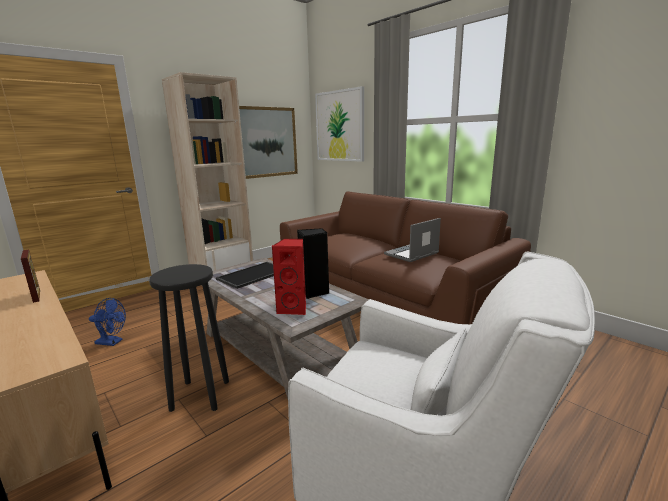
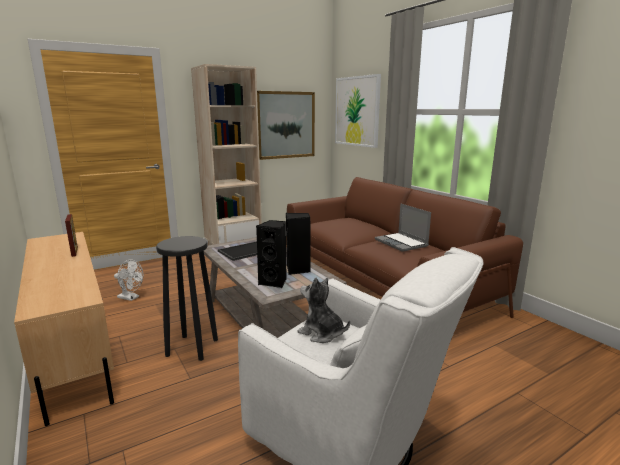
camera: 10 degrees right, 0 degrees up
(112, 342) = (131, 298): blue fan -> white fan
(294, 309) = (274, 282): red speaker -> black speaker
(376, 366) = (321, 333): none -> plush toy
(411, 254) = (402, 243): laptop -> laptop turned 90 degrees counterclockwise

